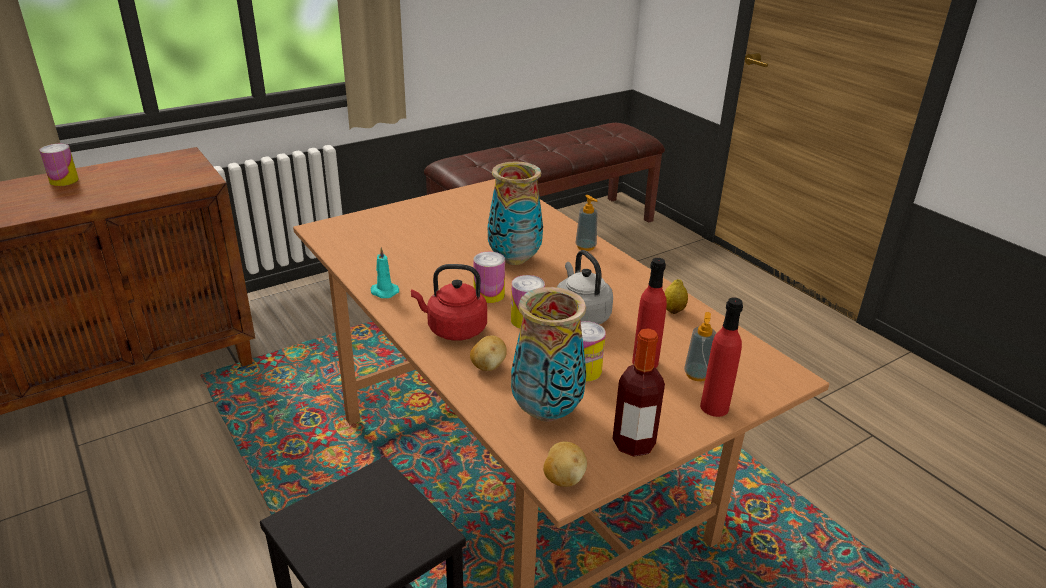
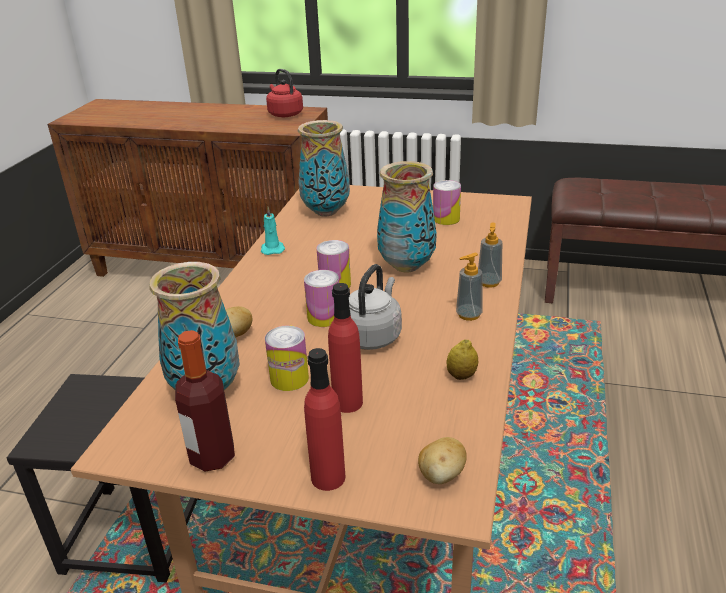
camera: 50 degrees right, 0 degrees up
(64, 180) = (221, 110): can -> can (446, 219)
(369, 244) = (326, 212): none -> vase
(453, 329) = (264, 297): red kettle -> red kettle (284, 114)
(563, 478) = (125, 443): potato -> potato (441, 475)
(697, 374) = (370, 441): soap dispenser -> soap dispenser (468, 315)

